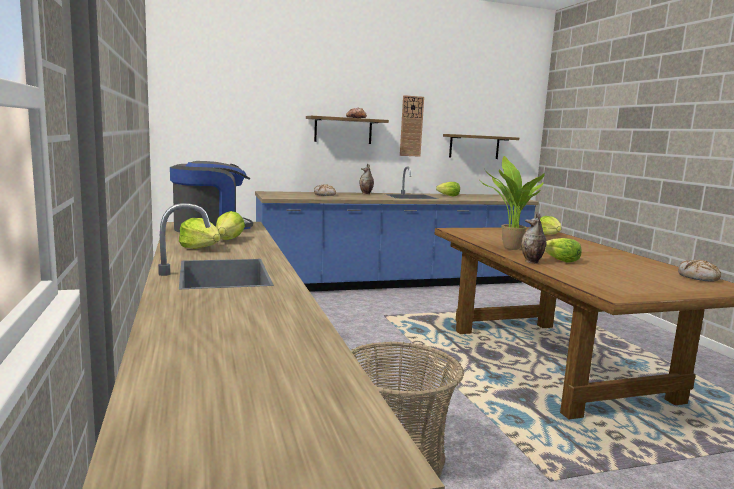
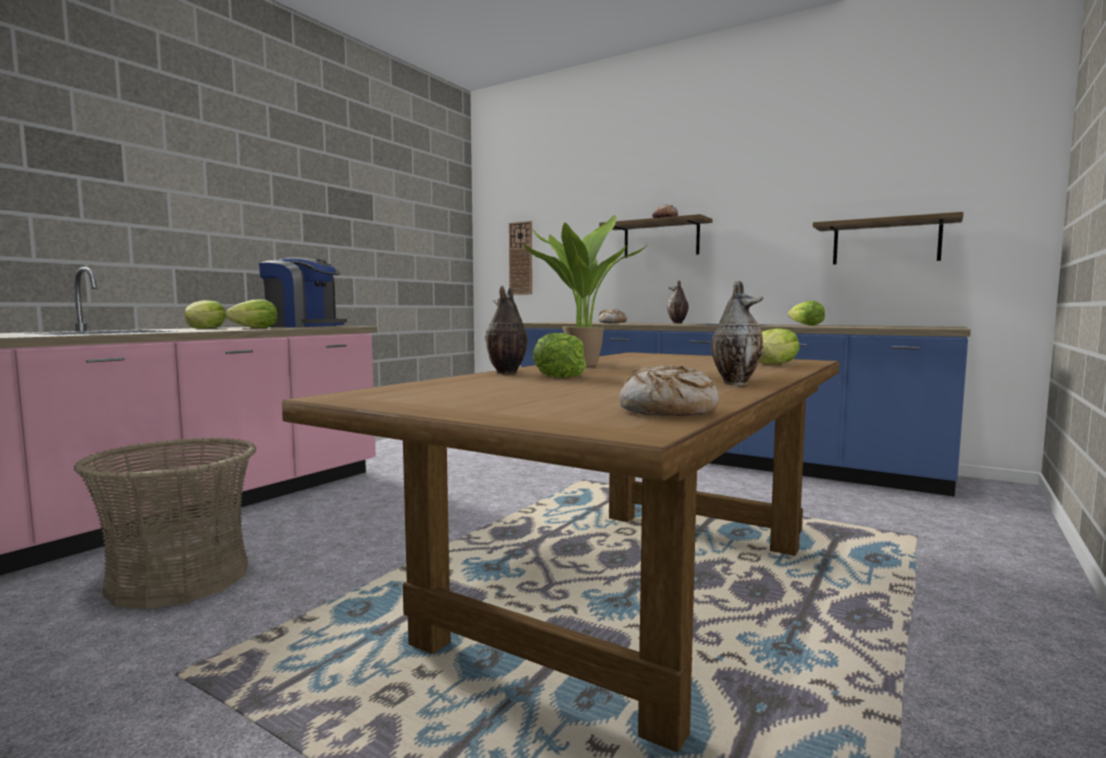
camera: 50 degrees right, 5 degrees down
(411, 126) = (762, 221): wall clock -> wall clock (521, 258)
(621, 255) = (735, 383): none -> vase

